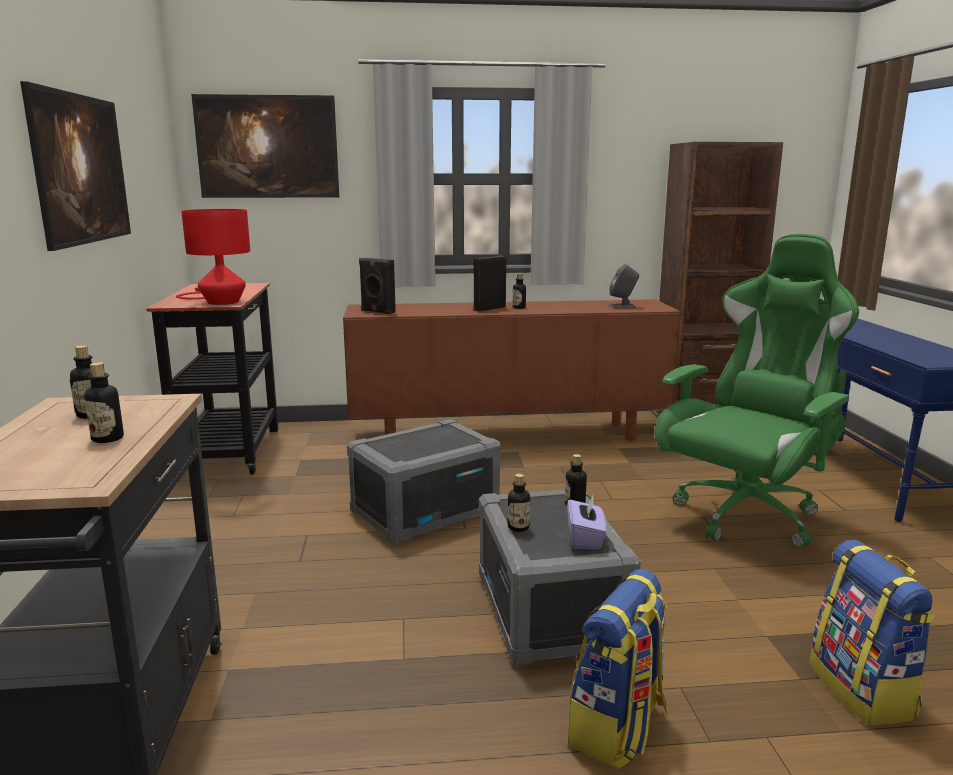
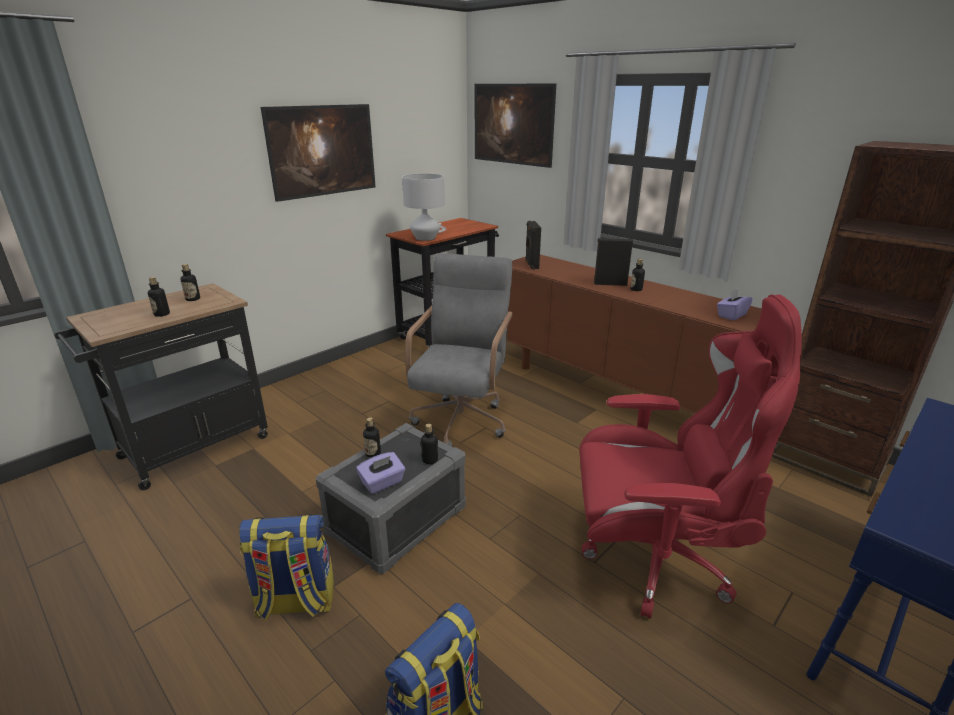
camera: 50 degrees right, 10 degrees up
(213, 299) = (428, 234): red table lamp -> grey table lamp
(425, 511) = (462, 420): grey storage box -> grey office chair
(622, 306) = (731, 315): grey speaker -> purple tissue box
(742, 520) = (647, 560): green office chair -> red office chair

